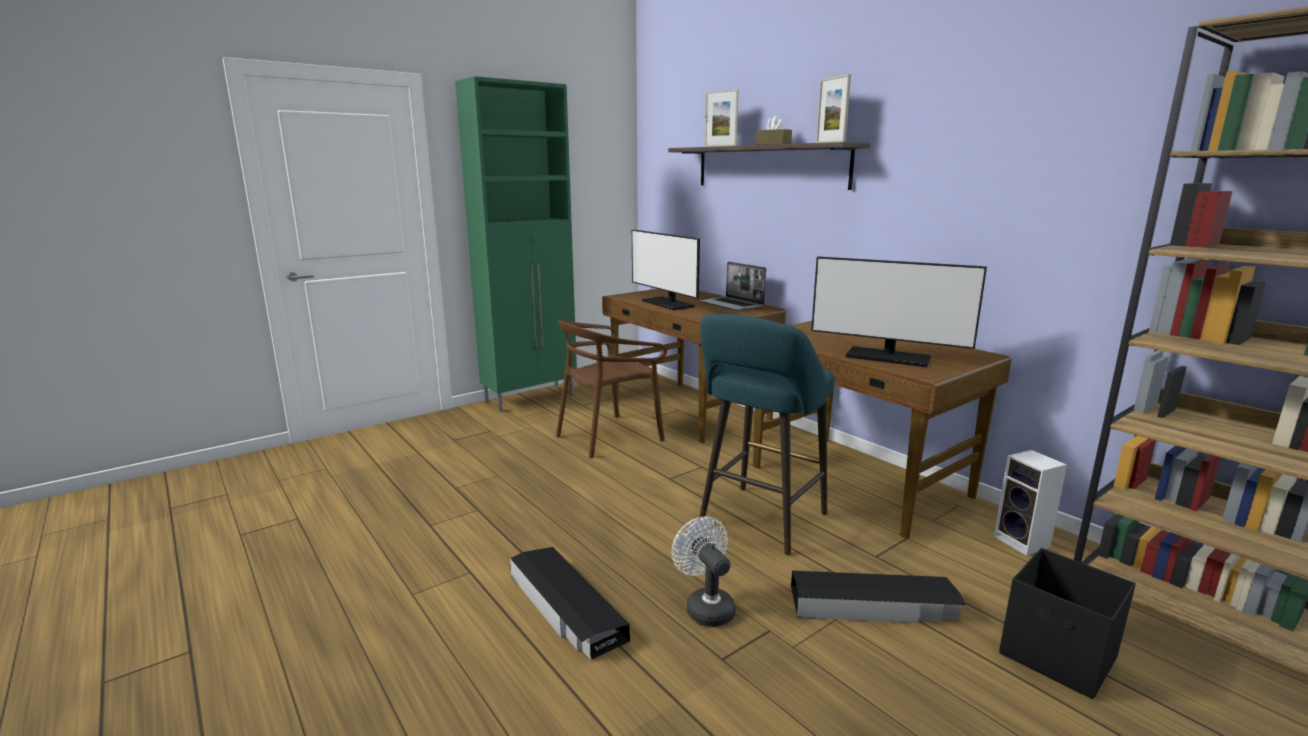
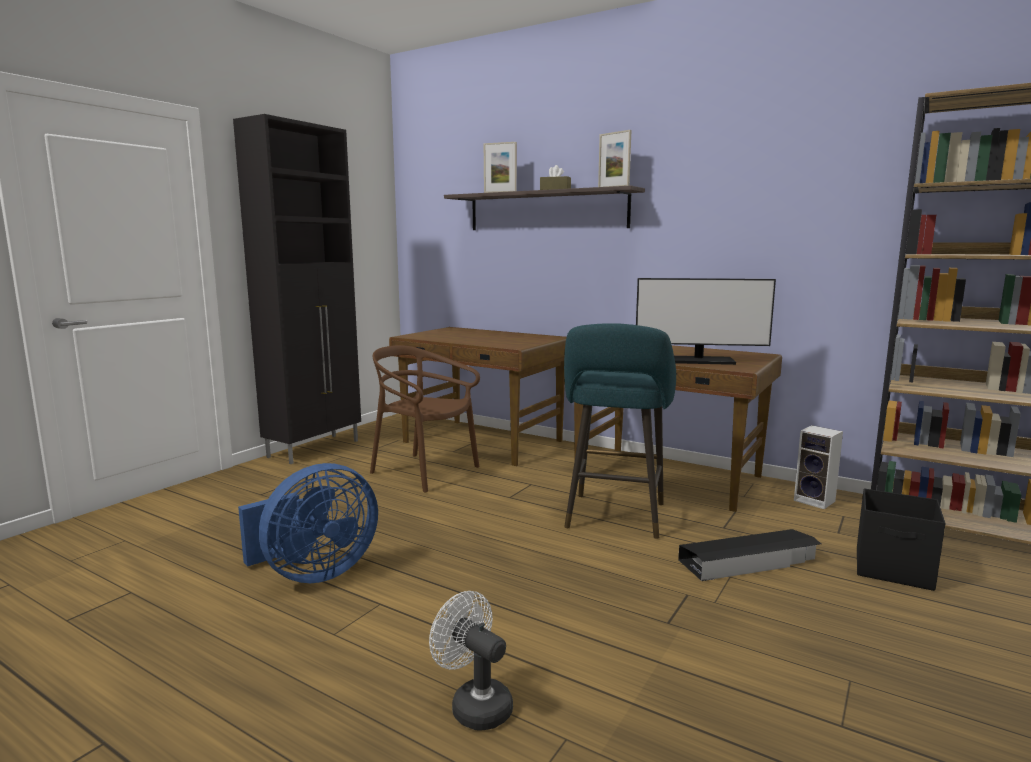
camera: 20 degrees left, 5 degrees down
(439, 529) = (313, 573): none -> blue fan
(531, 398) = (315, 448): green cabinet -> black cabinet
(566, 608) = (501, 614): black storage box -> none
(609, 436) = (424, 471): brown chair -> brown chair turned 90 degrees clockwise
(667, 304) = (462, 339): monitor -> none
(705, 606) = (623, 588): white fan -> white fan (474, 704)
(732, 305) = (522, 337): laptop -> none

